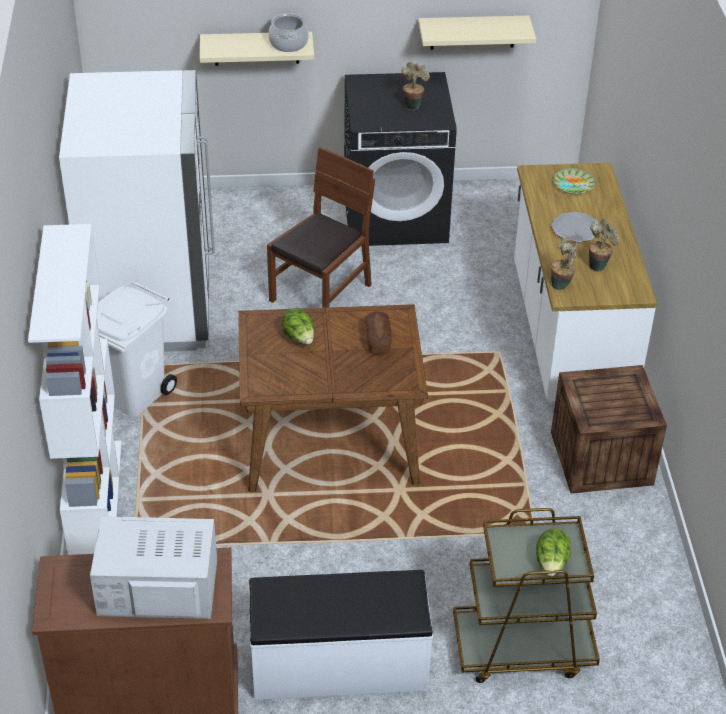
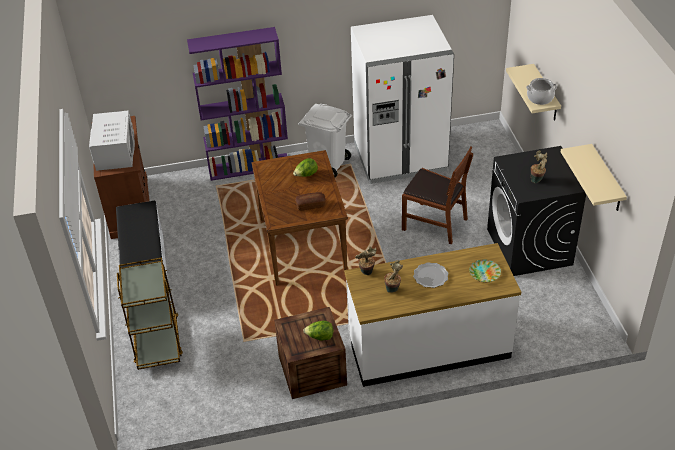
camera: 85 degrees right, 0 degrees up
(95, 498) = (249, 166): white bookcase -> purple bookcase
(551, 563) = (135, 290): lettuce -> lettuce (320, 337)

